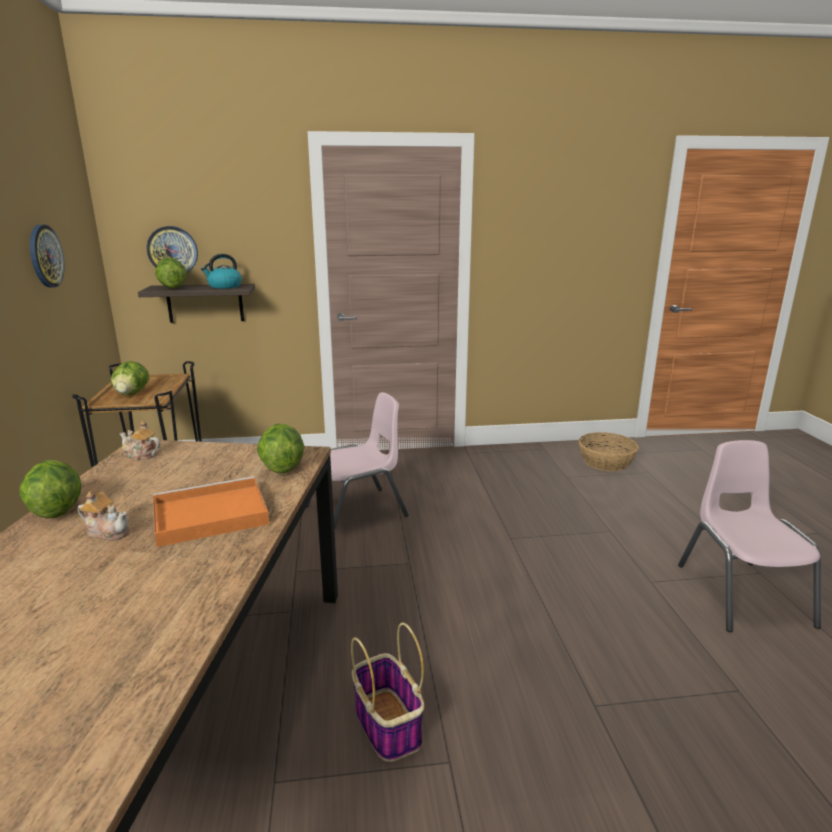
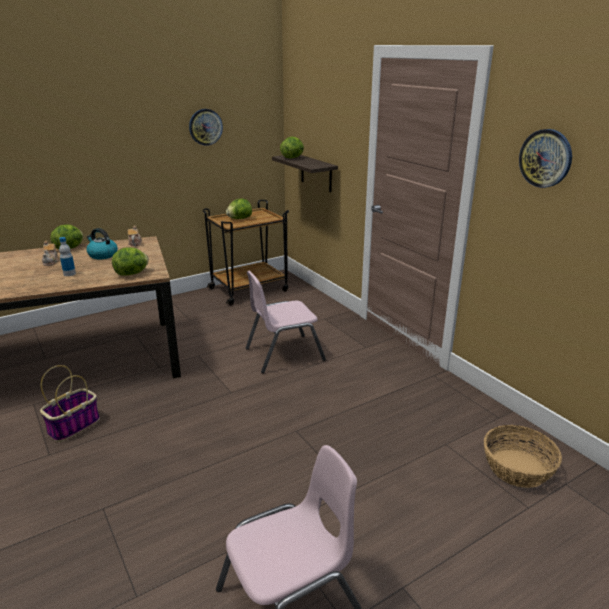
camera: 65 degrees right, 5 degrees up
(172, 251) = (306, 132): wall clock -> wall clock (545, 158)
(208, 515) = (69, 274): orange tray -> bottle
(224, 286) = (314, 163): kettle -> kettle (102, 255)
(357, 512) = (284, 354): pink chair -> pink chair turned 120 degrees clockwise

